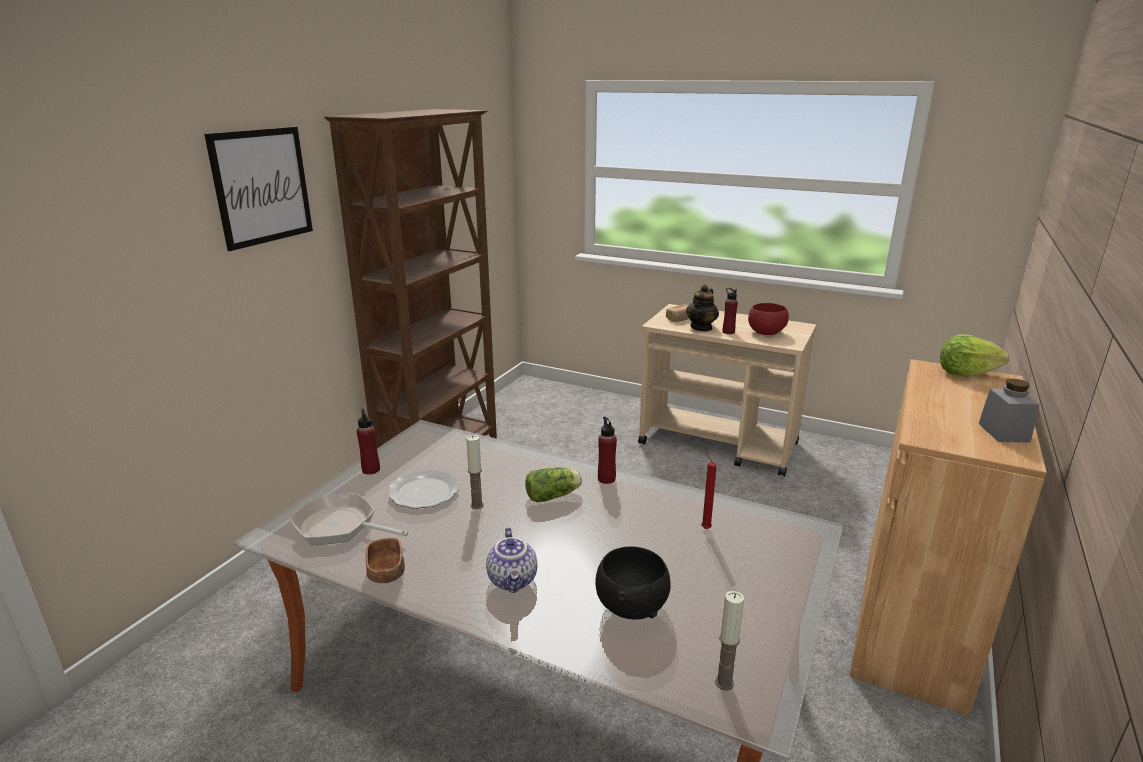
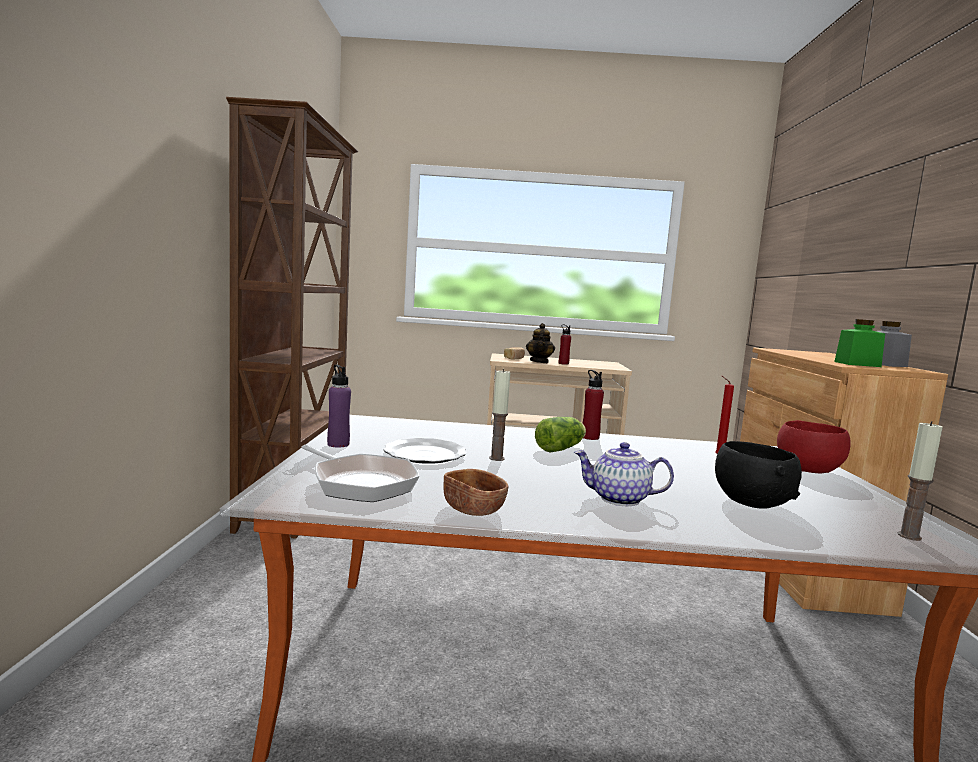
camera: 25 degrees left, 15 degrees down
(262, 186) = (165, 137): picture -> none
(340, 526) = (360, 483): frying pan -> frying pan turned 135 degrees counterclockwise
(371, 470) = (338, 444): red bottle -> purple bottle
(514, 580) = (618, 499): teapot -> teapot turned 135 degrees clockwise
(765, 333) = (591, 364): red bowl -> red bowl (808, 470)
(946, 434) = (857, 364): none -> green jar
(966, 373) = (799, 351): lettuce -> none

